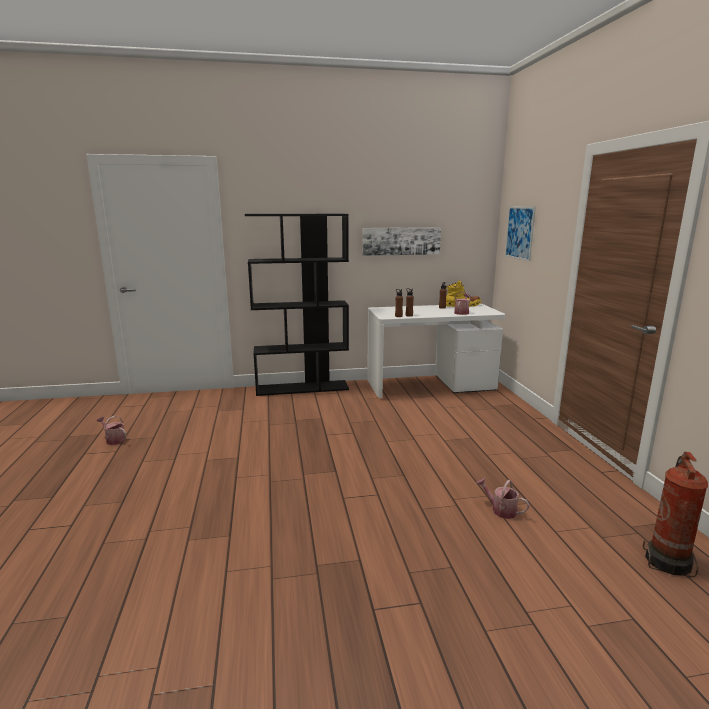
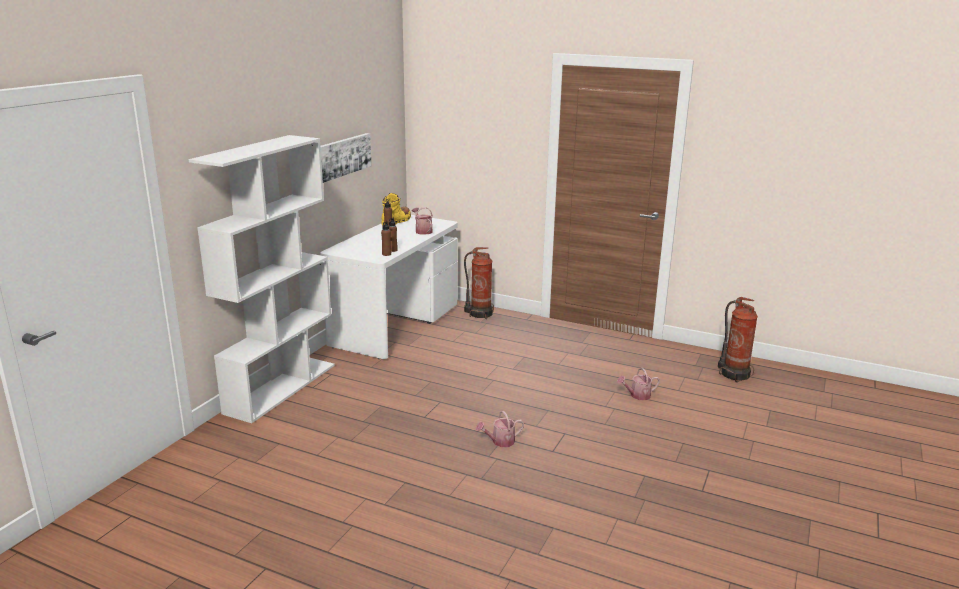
camera: 55 degrees left, 5 degrees up
(114, 440) = (223, 564): watering can -> watering can (500, 442)
(302, 388) = (281, 388): black bookcase -> white bookcase
(504, 401) = (480, 313): none -> fire extinguisher
(519, 233) = (453, 131): picture -> none

